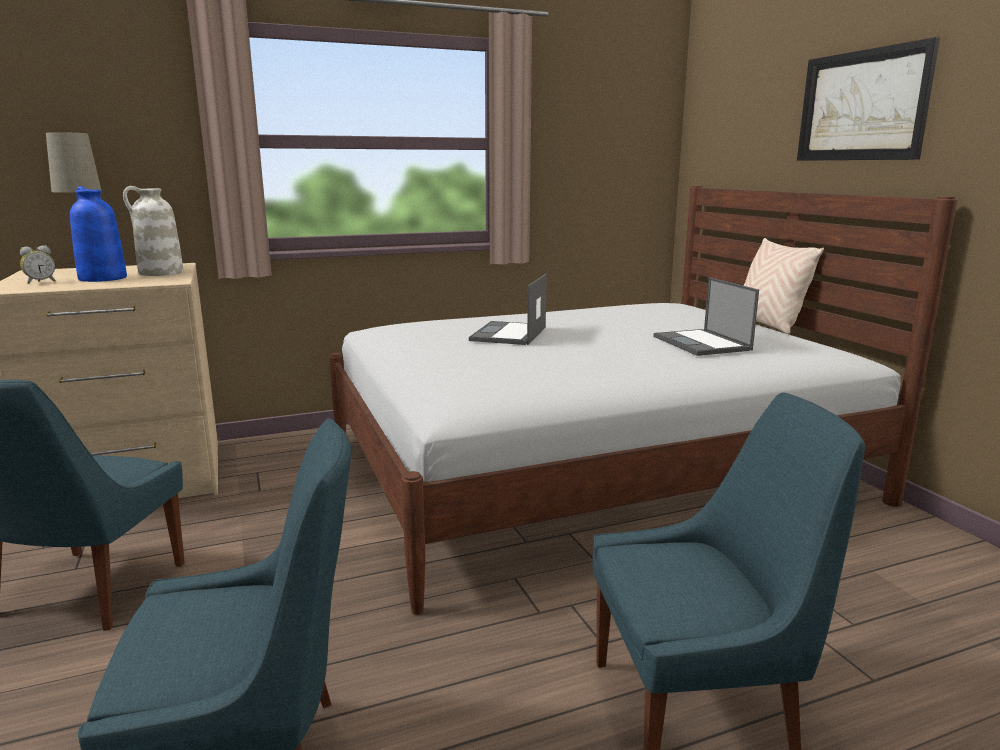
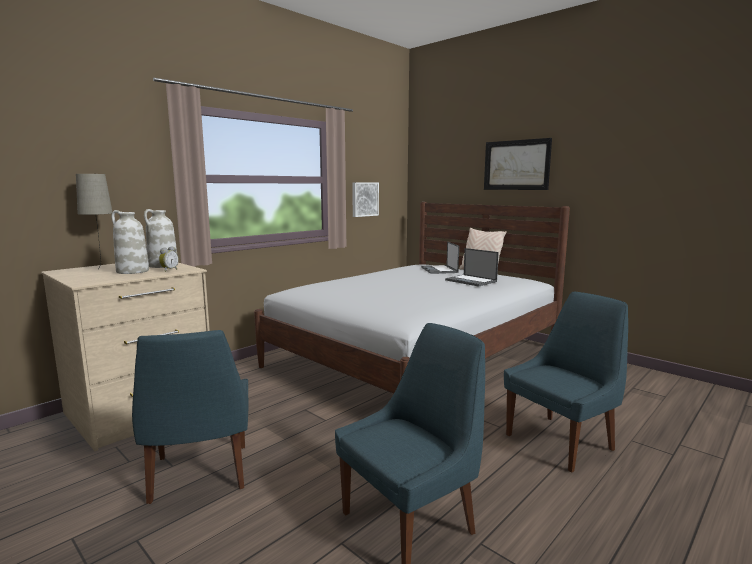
camera: 25 degrees left, 5 degrees down
(40, 282) = (94, 277): alarm clock -> alarm clock (168, 270)
(102, 278) = (132, 271): blue vase -> white vase
(509, 334) = (375, 286): laptop -> laptop (439, 270)
(577, 179) = (364, 199): none -> picture

